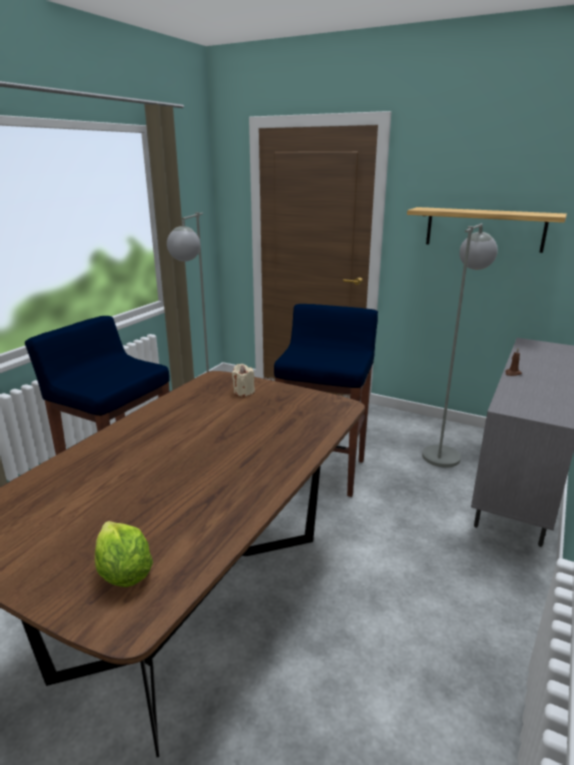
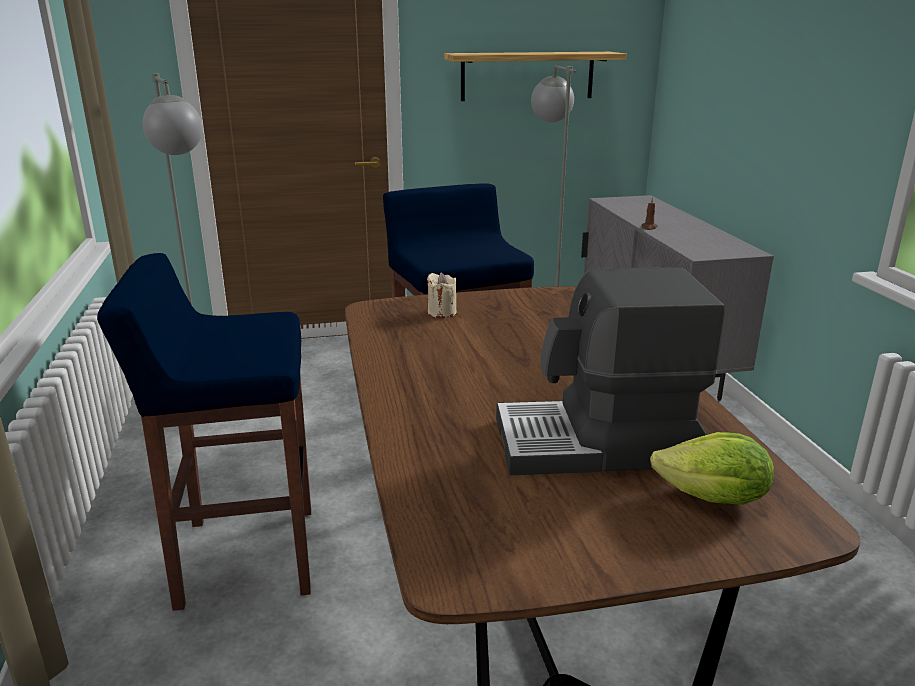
camera: 40 degrees left, 0 degrees up
(145, 505) = (596, 444): none -> coffee machine

